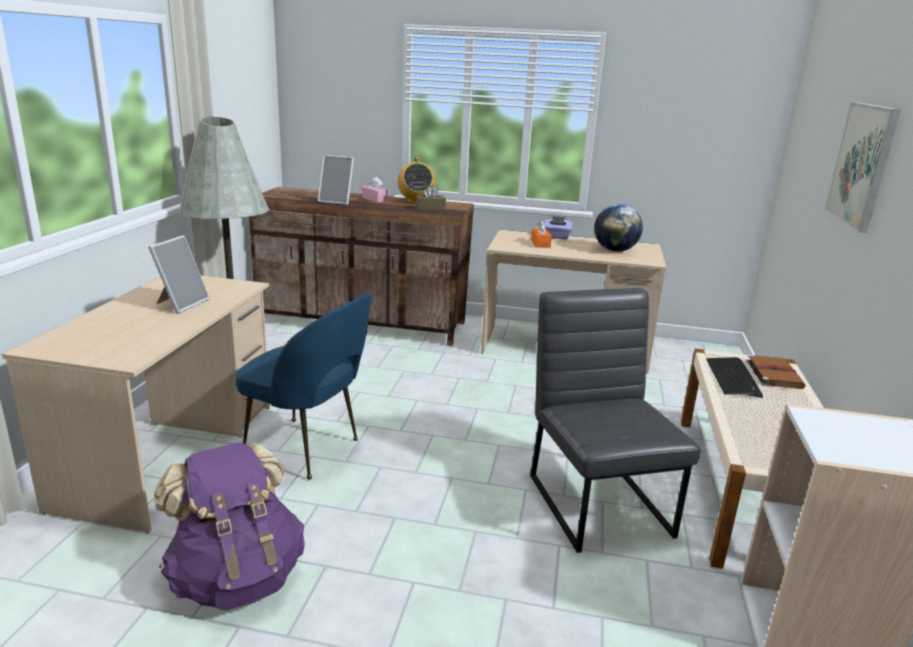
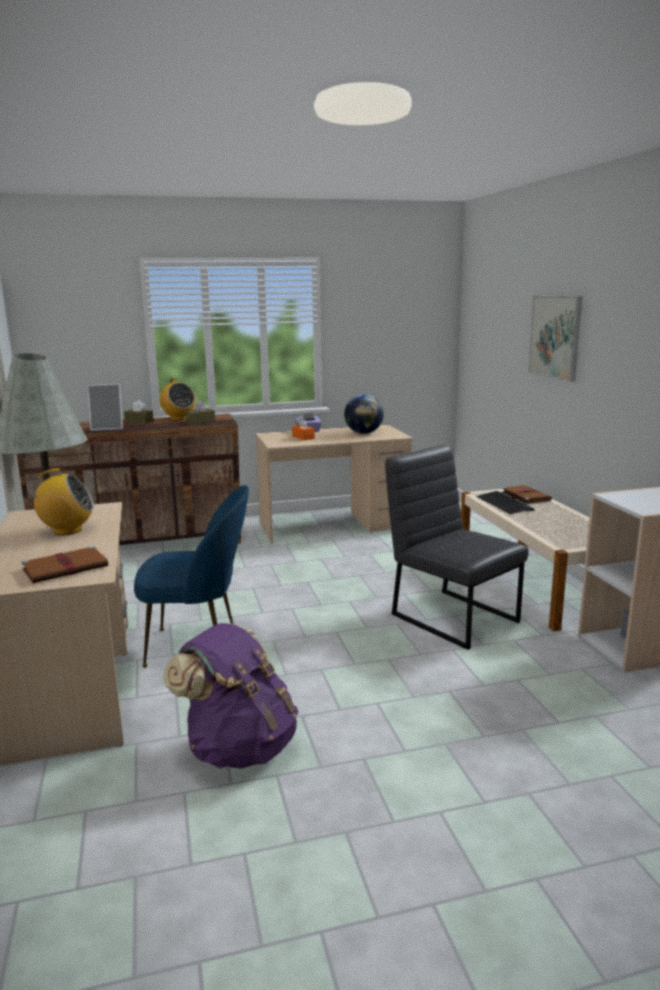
camera: 25 degrees left, 5 degrees down
(122, 345) = (67, 568): none -> brown book
(181, 304) = (67, 530): picture frame -> radio
(375, 199) = (139, 422): pink tissue box -> brown tissue box

